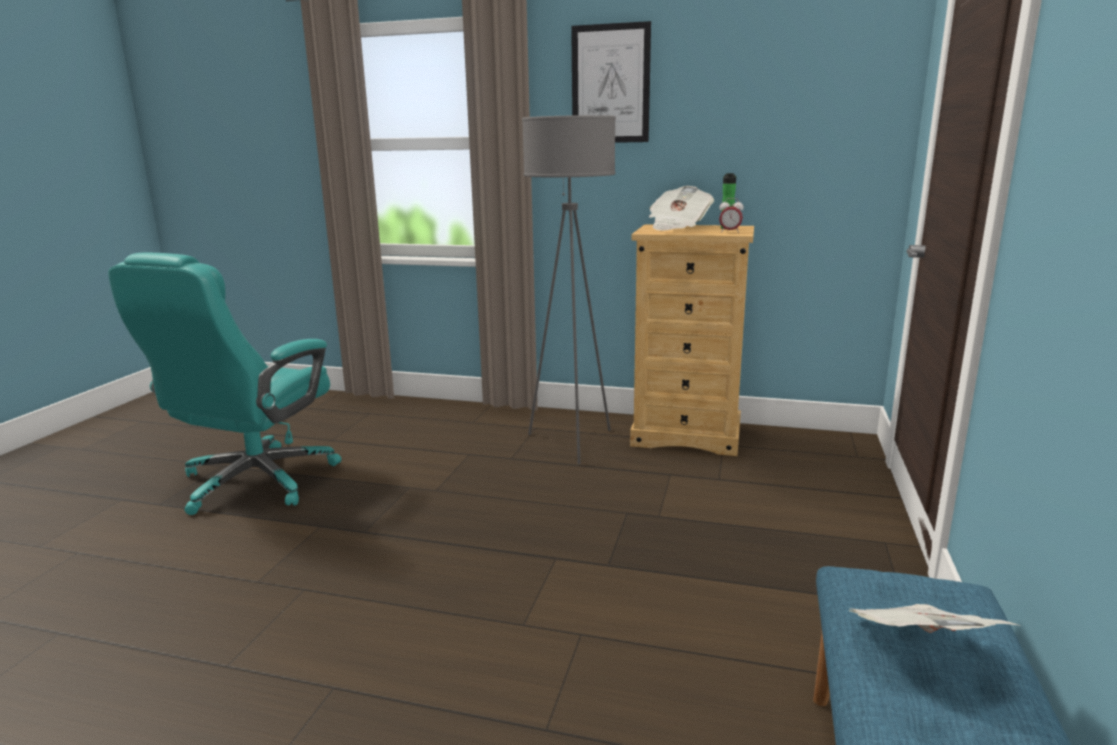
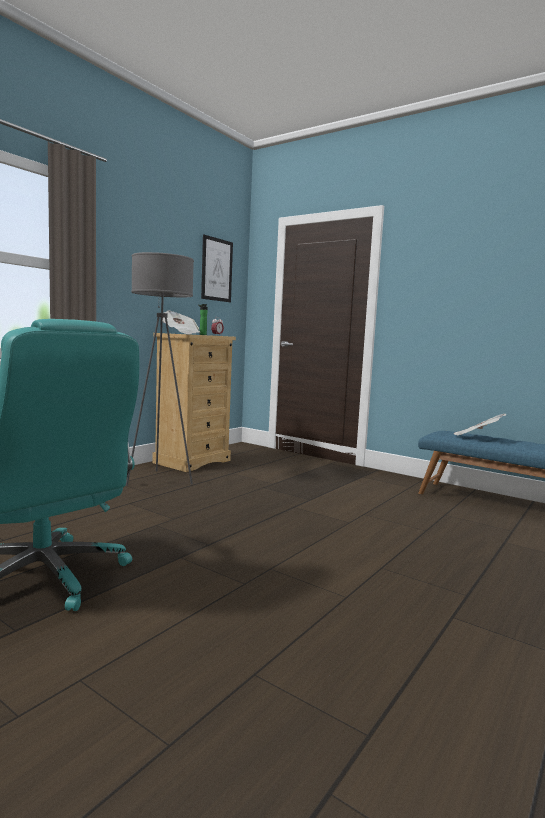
camera: 70 degrees left, 10 degrees down
(610, 84) = (131, 241): picture -> picture (216, 269)

